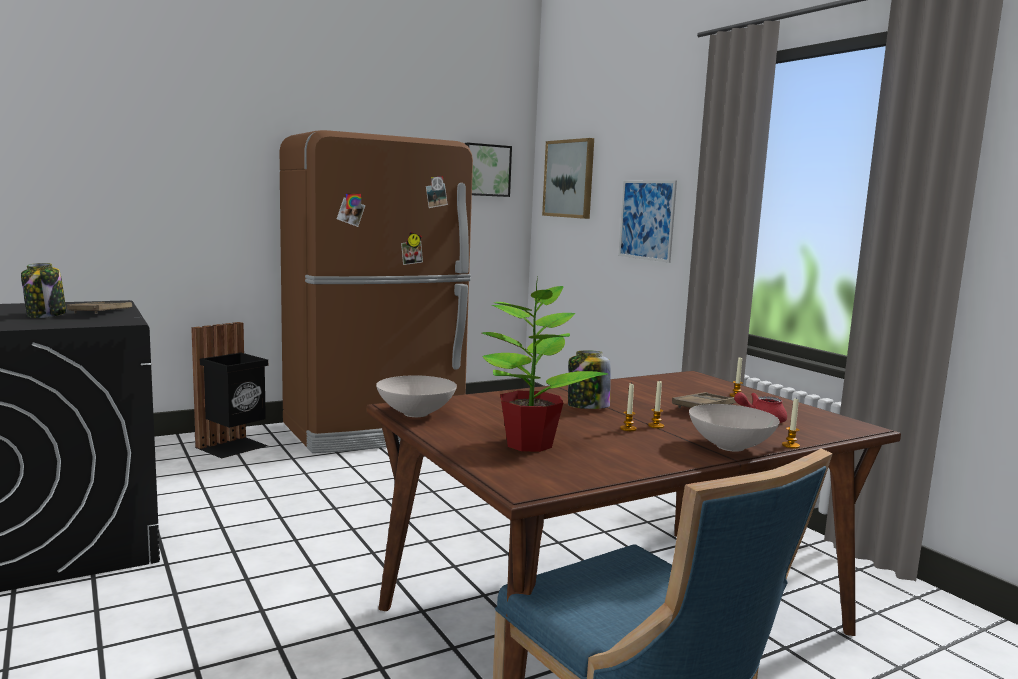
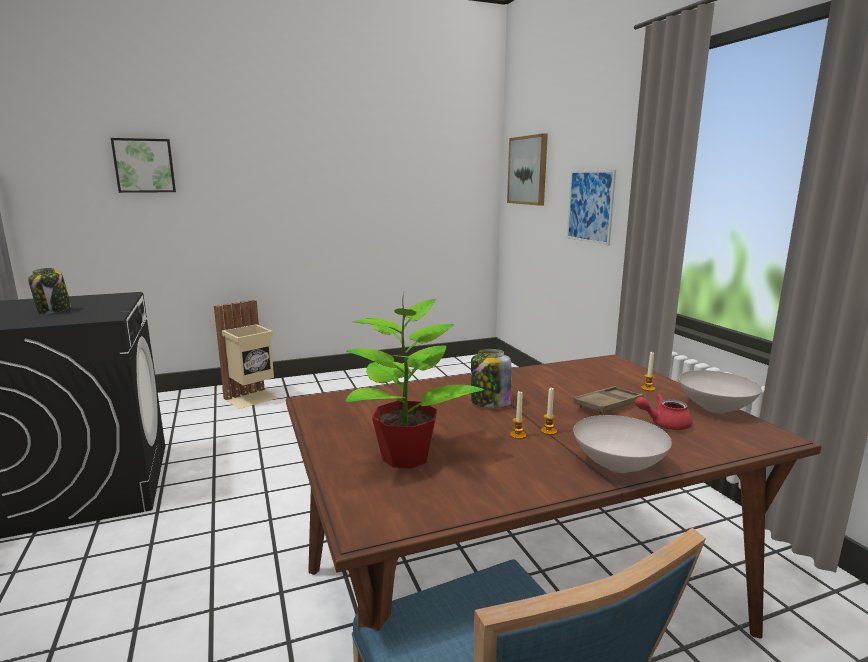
camera: 10 degrees right, 5 degrees up
(101, 312) = (101, 306): brown tray -> none
(234, 447) = (252, 398): black trash can -> beige trash can
(376, 429) = (367, 383): brown fridge -> none
(414, 414) = (319, 411): white bowl -> white bowl (714, 408)
(486, 170) = (459, 166): picture -> picture (144, 165)
(790, 445) = (687, 465): candle -> none

